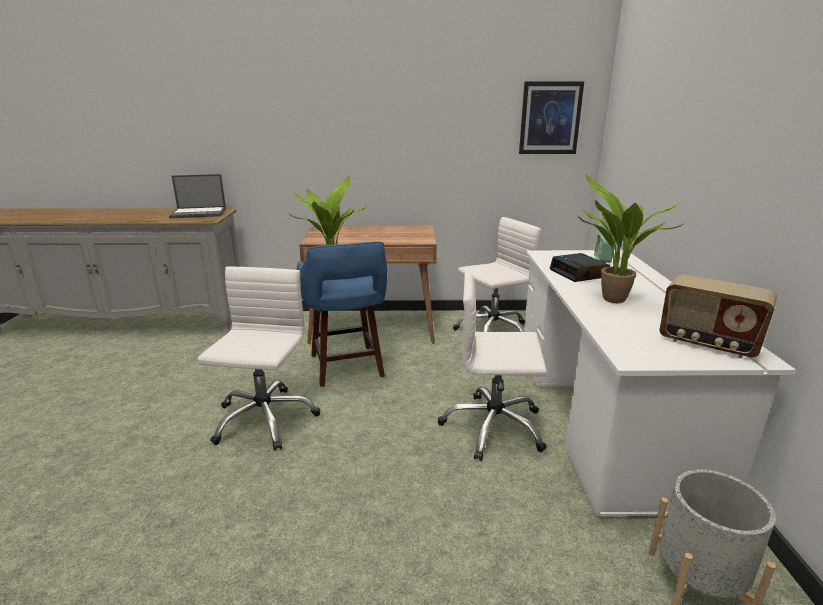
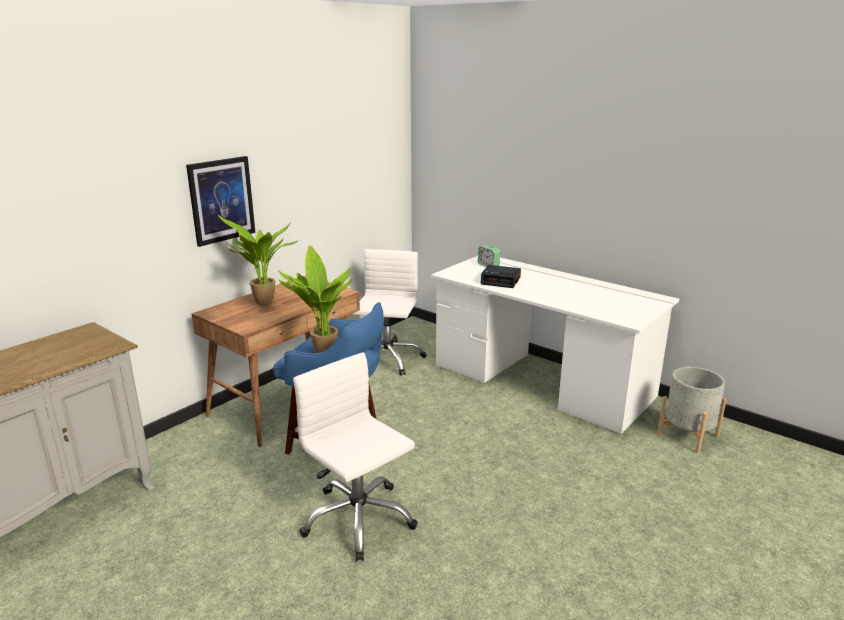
camera: 50 degrees left, 0 degrees up
(199, 213) = (72, 342): laptop -> none
(493, 427) = (505, 422): white office chair -> none
(550, 118) = (377, 150): picture -> picture (221, 200)
(611, 301) = (555, 293): potted plant -> potted plant (263, 304)
(707, 343) = (635, 300): radio -> none

